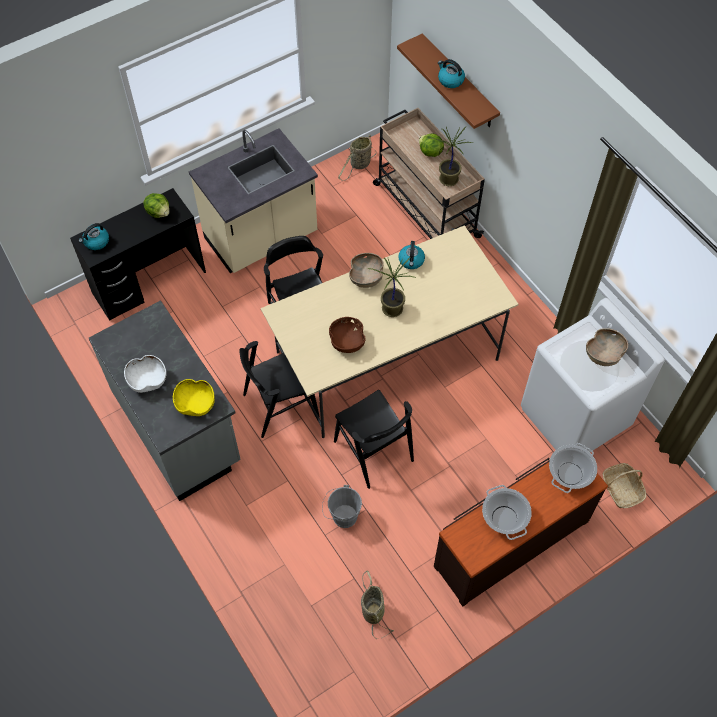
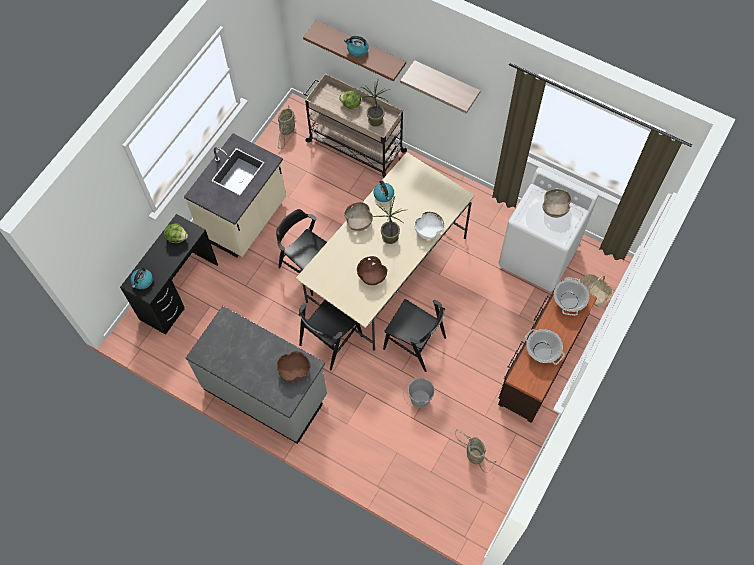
camera: 25 degrees left, 5 degrees up
(148, 380) = (249, 369): white bowl -> white bowl (428, 230)
(196, 404) = (294, 370): yellow bowl -> brown bowl
(536, 153) = (446, 82): none -> shelf

